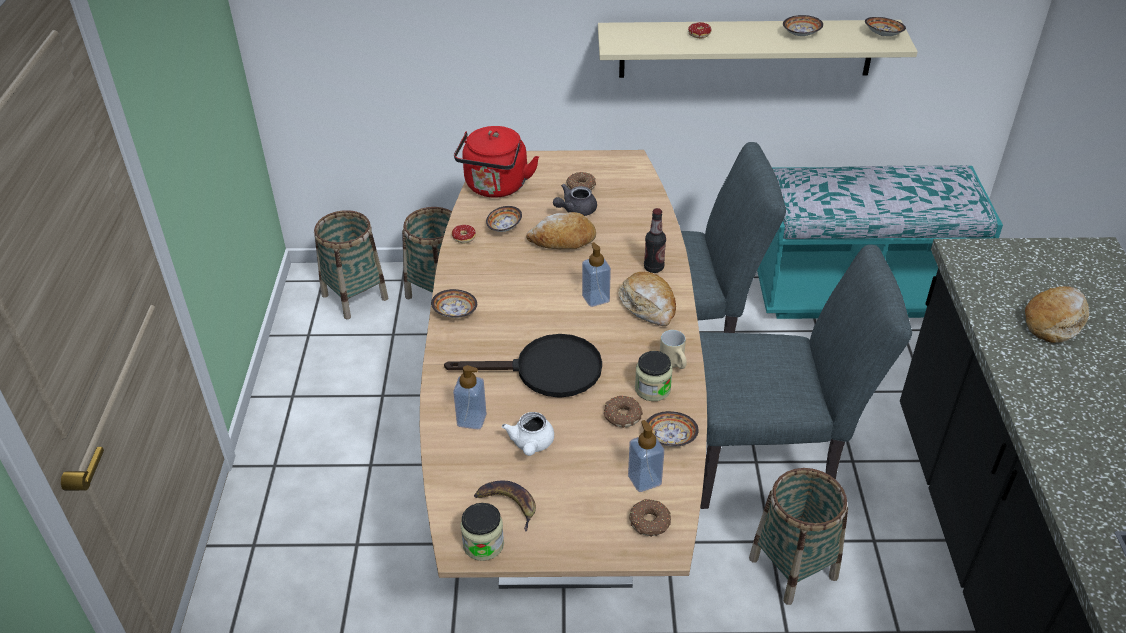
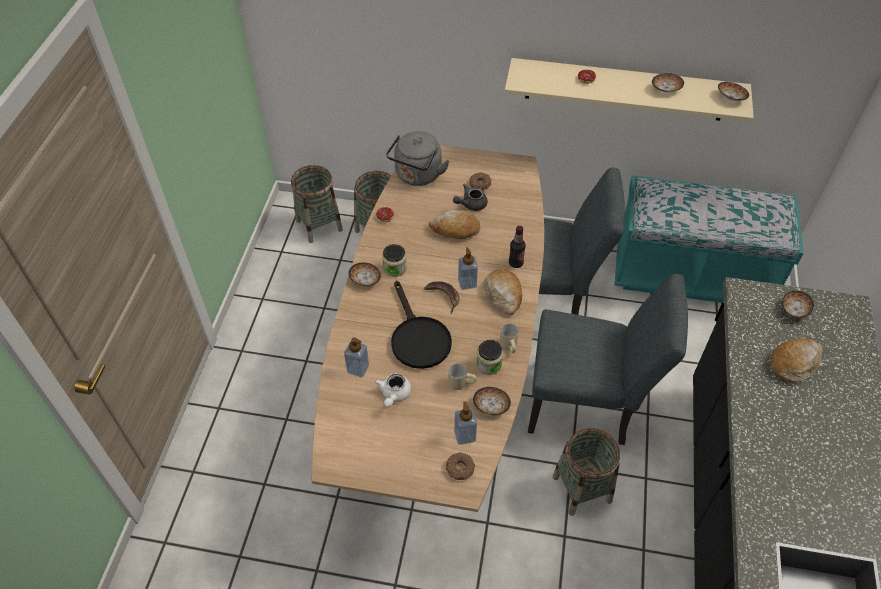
camera: 10 degrees right, 10 degrees up
(483, 544) = (345, 465): jar -> jar (395, 268)
(495, 187) = (417, 176): red kettle -> grey kettle
(504, 227) = (416, 212): bowl -> bowl (794, 310)
(508, 504) = (368, 438): banana -> banana (443, 296)
(546, 371) = (417, 338): black frying pan -> black frying pan turned 60 degrees clockwise
(621, 416) = (461, 382): donut -> beige mug

